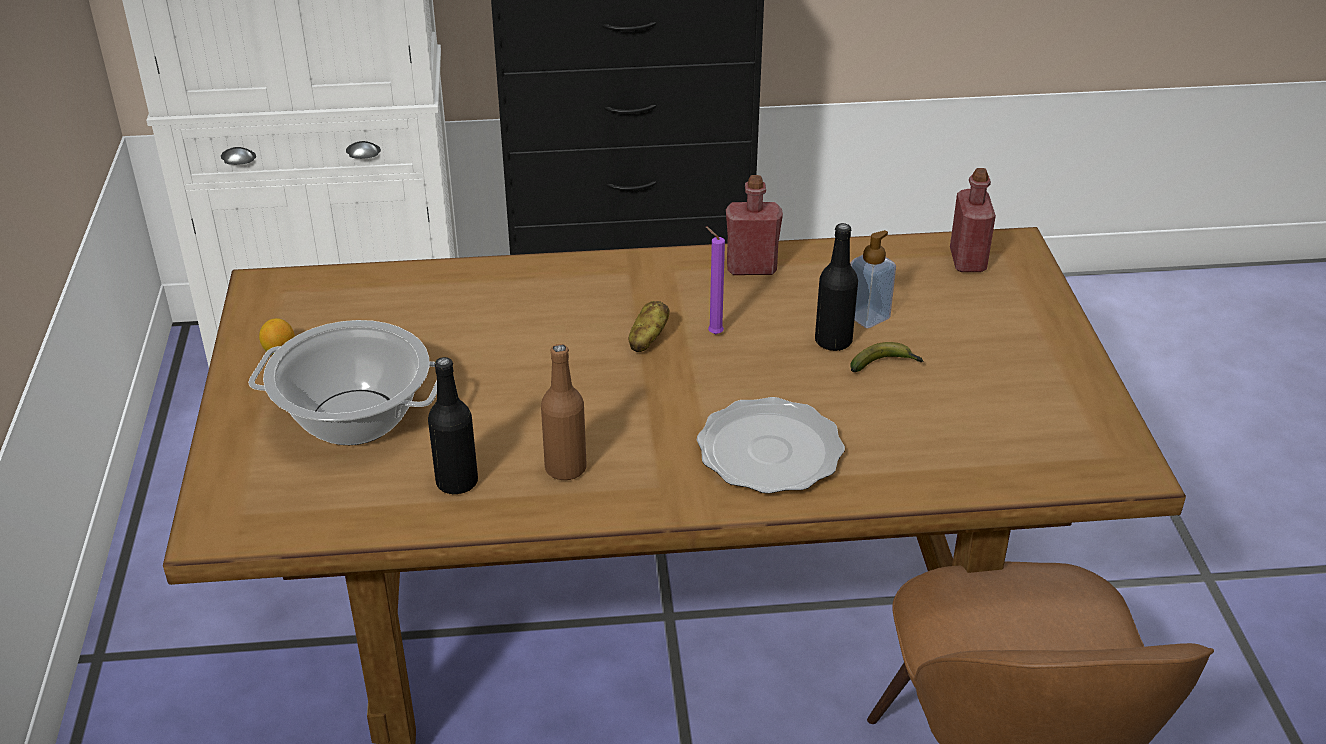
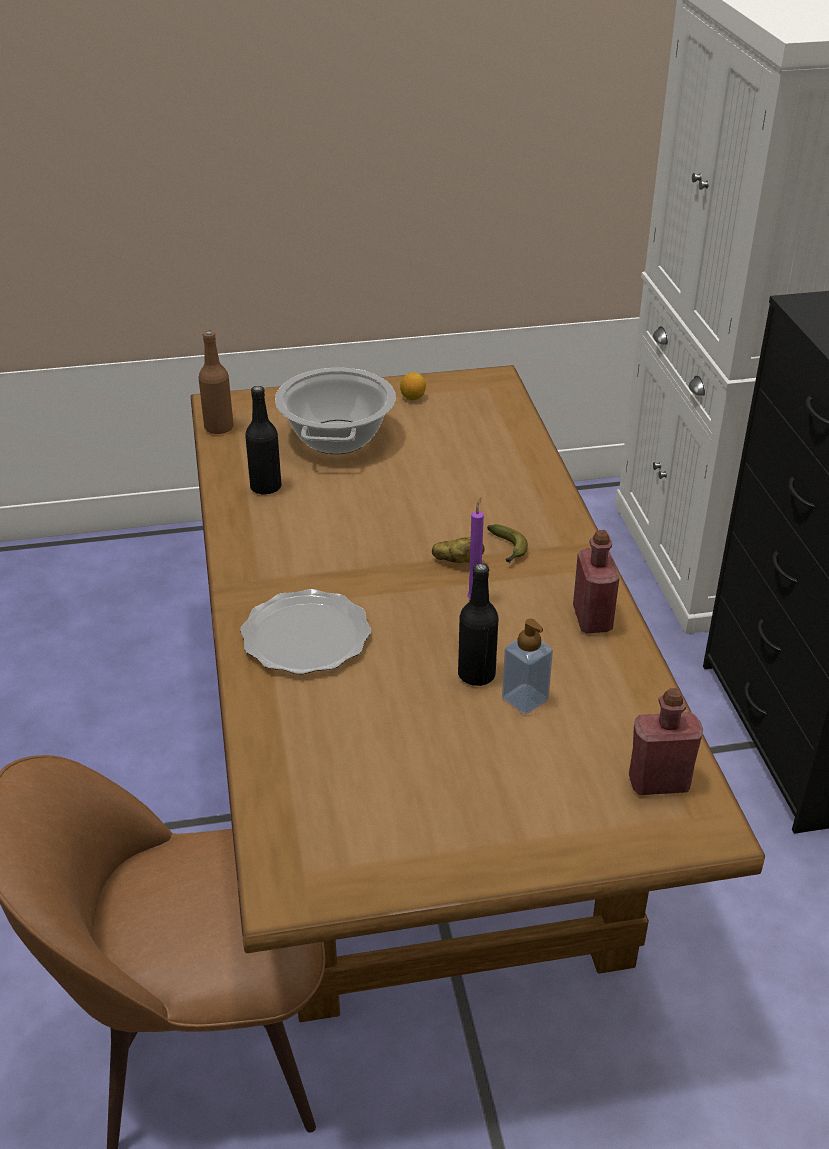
camera: 85 degrees right, 0 degrees up
(565, 468) = (281, 533): brown bottle -> brown bottle (219, 428)
(885, 365) = (442, 711): banana -> banana (508, 550)

